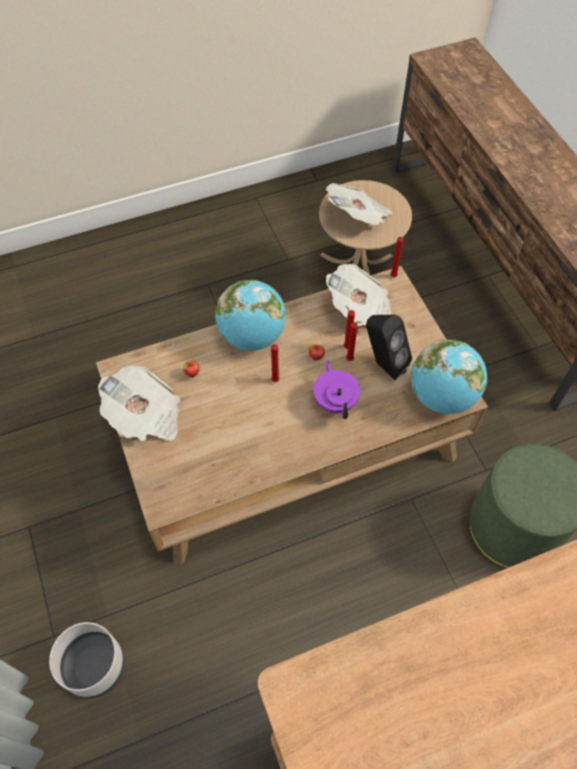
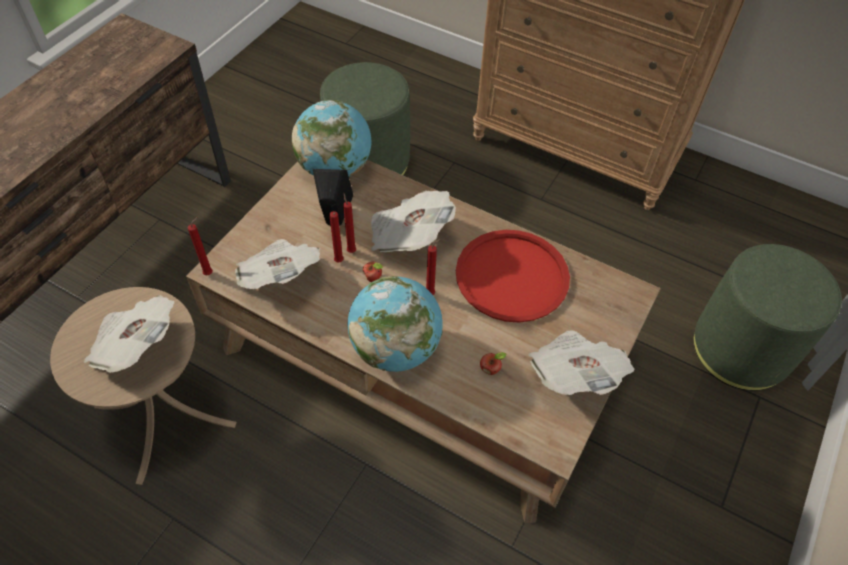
camera: 130 degrees left, 5 degrees down
(93, 666) = (741, 349): grey planter -> green ottoman
(245, 439) = (512, 276): none -> red tray
(335, 401) = (408, 236): purple teapot -> newspaper

